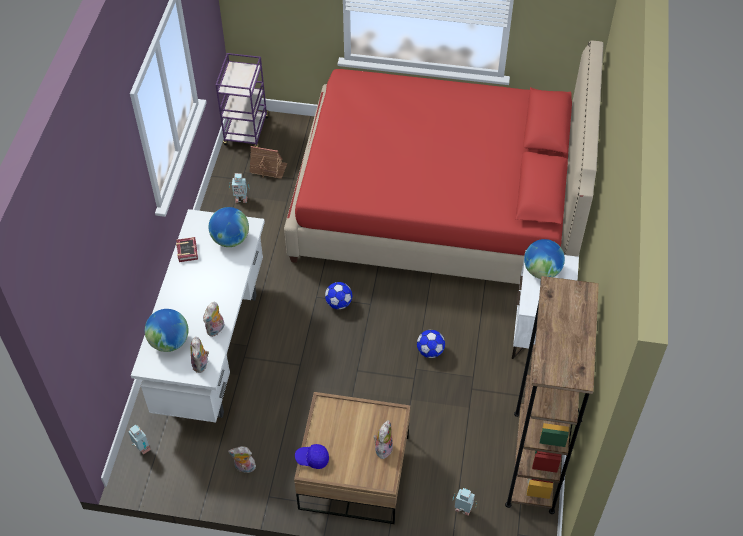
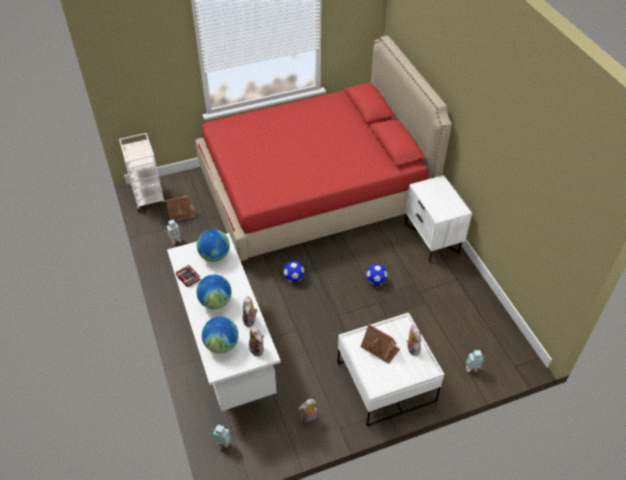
camera: 30 degrees left, 5 degrees down
(246, 132) = (148, 196): purple cart -> white cart
(312, 459) = (371, 379): blue cap -> none
(348, 429) = (380, 348): none -> toy house
(354, 473) = (386, 382): brown coffee table -> white coffee table
(533, 461) = (489, 317): brown bookcase -> none
(542, 271) = (429, 192): globe -> globe (215, 302)

